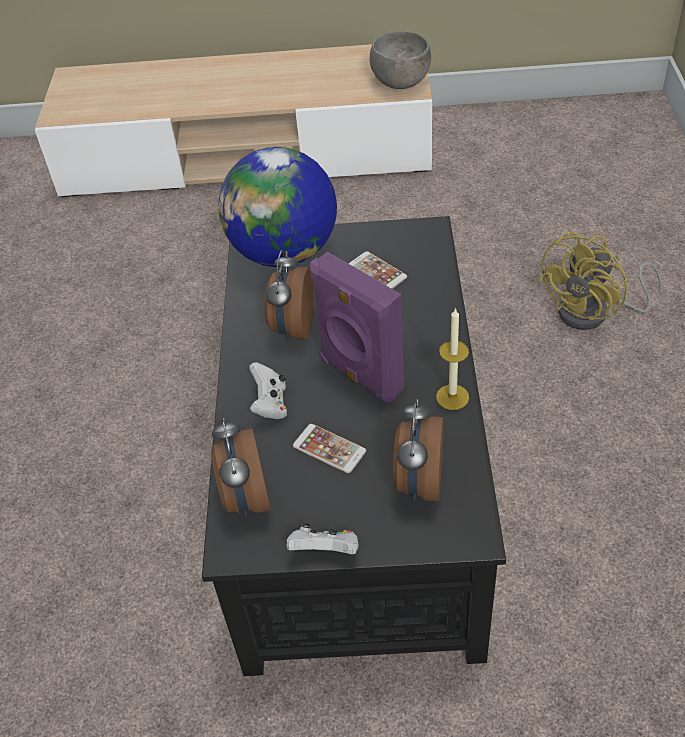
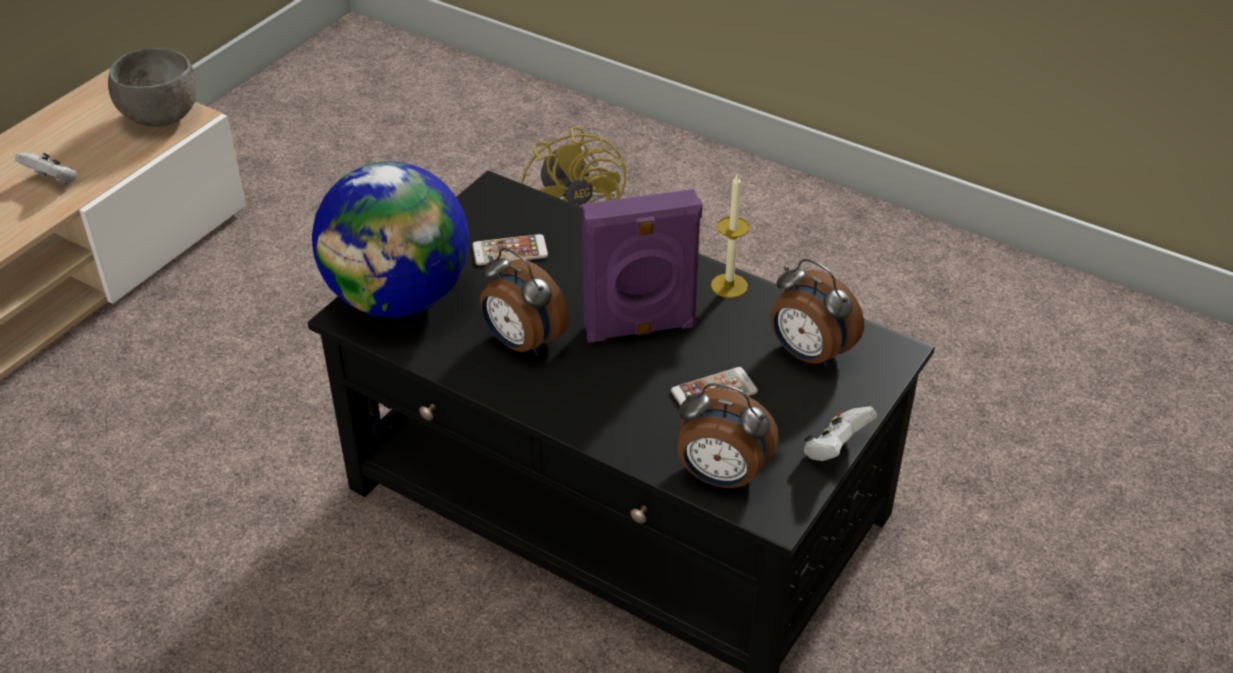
camera: 60 degrees left, 5 degrees down
(270, 404) = (613, 405): white game controller -> white game controller (53, 181)

